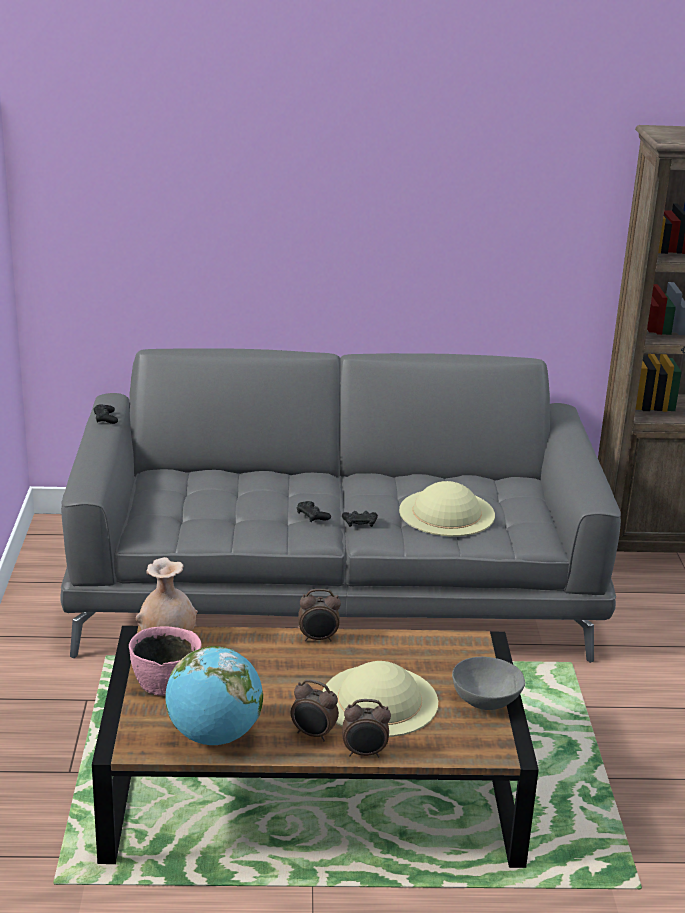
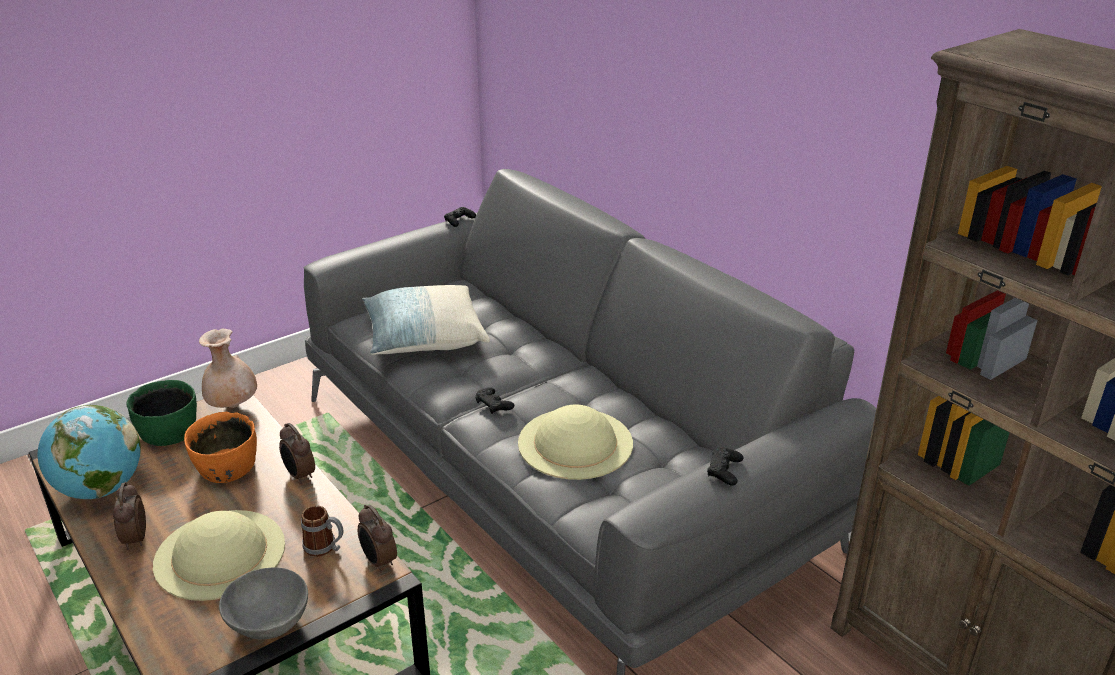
camera: 55 degrees right, 5 degrees up
(165, 680) = (169, 431): pink bowl -> green bowl
(221, 515) = (424, 338): none -> pillow
(263, 667) = (226, 467): none -> orange bowl
(312, 516) = (474, 377): black game controller -> black game controller (724, 470)
(364, 753) = (121, 582): alarm clock -> alarm clock (378, 562)
(425, 654) = (325, 548): none -> mug

